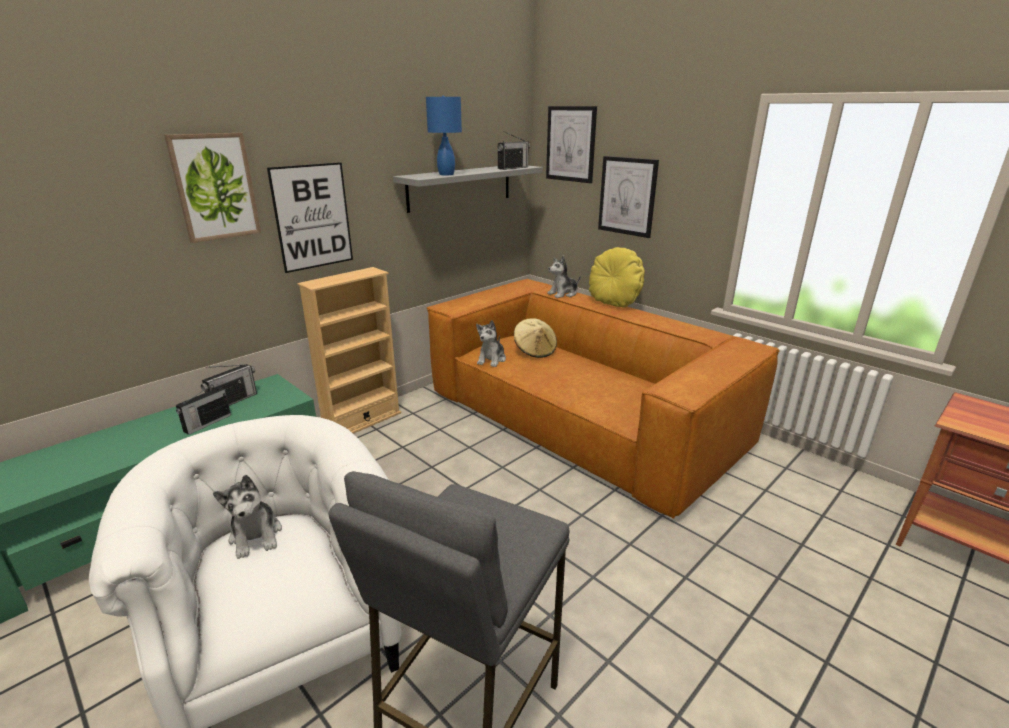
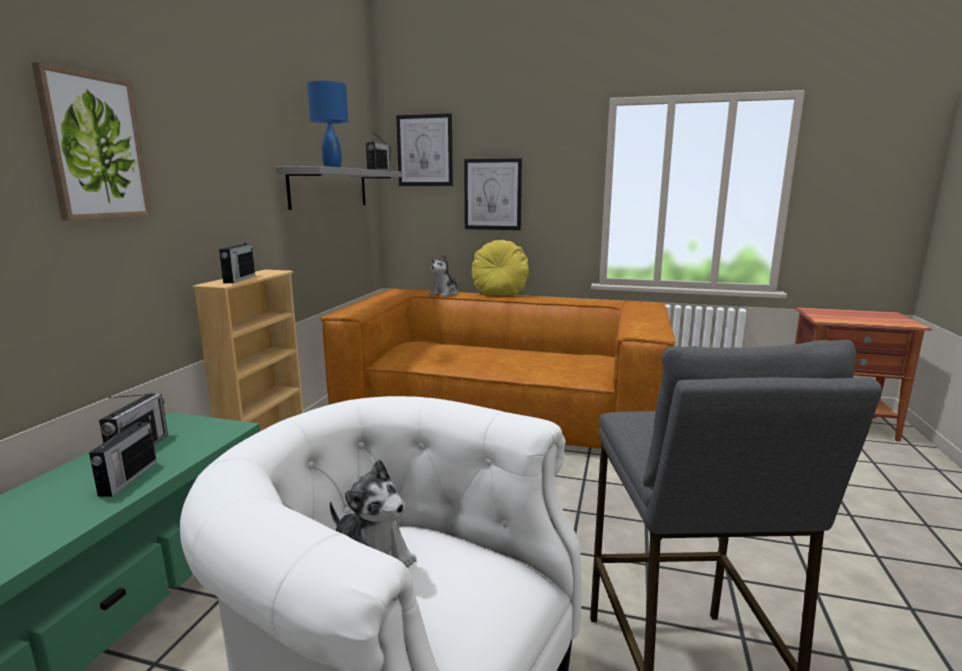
camera: 30 degrees left, 10 degrees down
(312, 217) = (202, 203): picture -> none
(334, 279) = (239, 279): none -> radio
(492, 360) = (411, 361): plush toy -> none
(535, 351) = (445, 348): beige hat -> none

